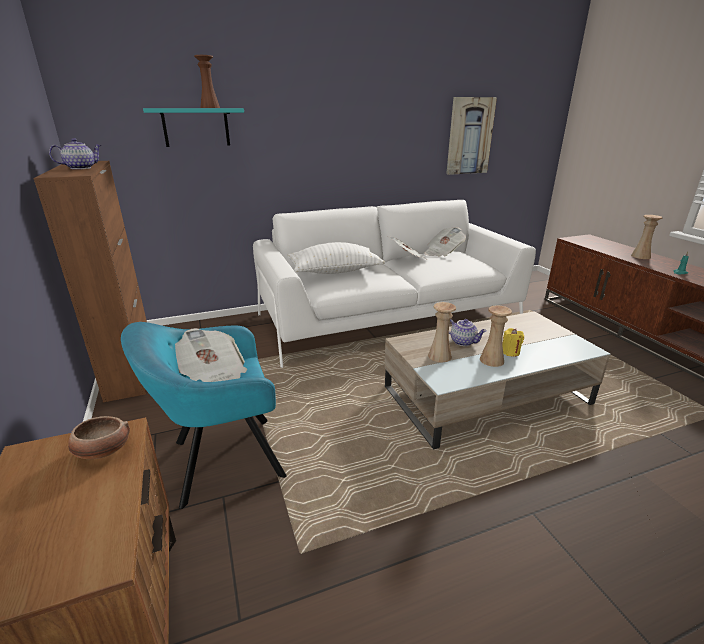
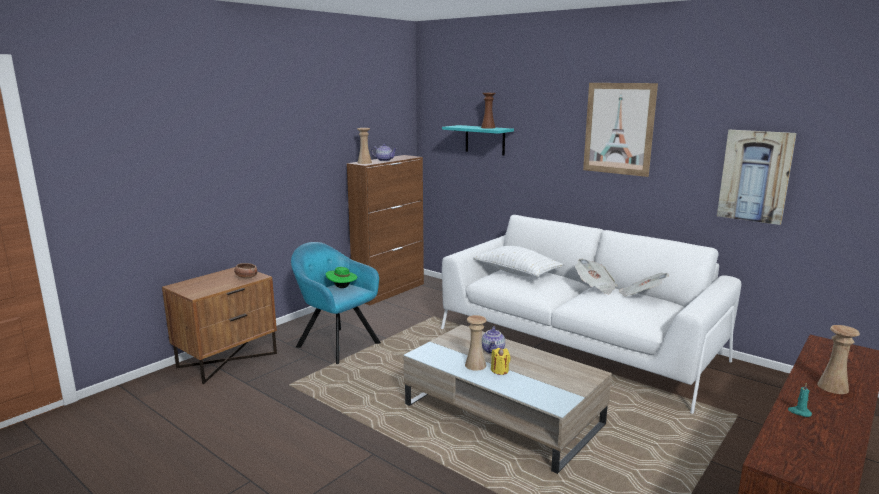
camera: 60 degrees right, 10 degrees down
(213, 375) = (342, 287): newspaper -> green hat
(364, 101) = (619, 128): none -> picture
(439, 356) = (457, 346): beige vase -> beige vase (364, 162)

